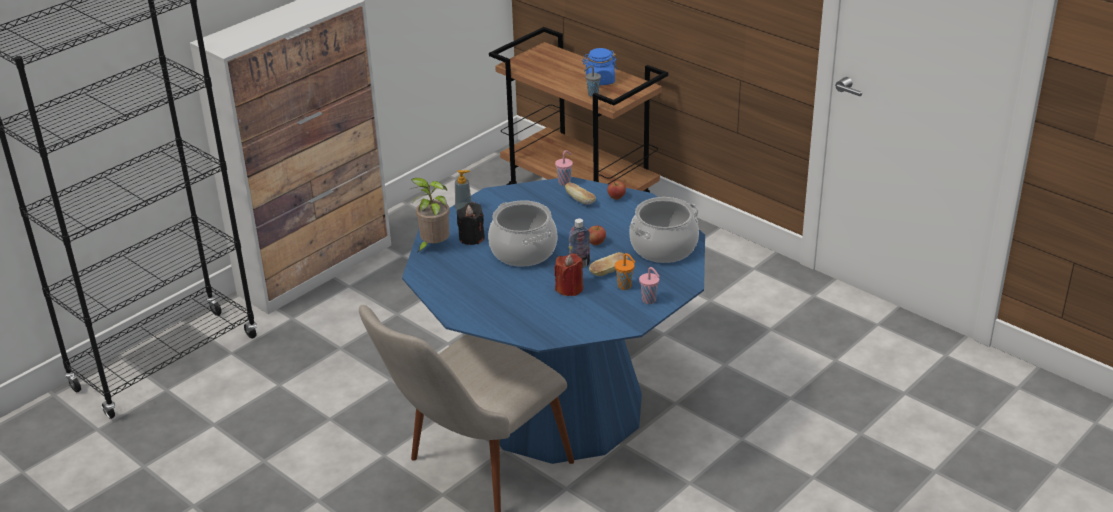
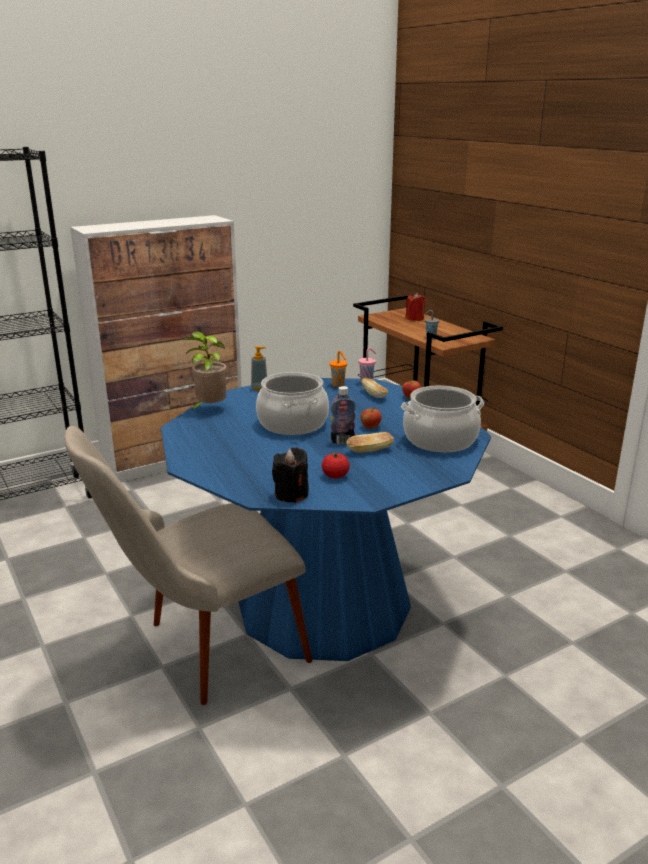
camera: 15 degrees right, 10 degrees down
(471, 238) = (250, 408): black candle -> black candle (291, 494)
(569, 288) = (319, 459): red candle -> red candle (415, 319)
(592, 305) = (335, 476): none -> tomato
(600, 81) = (441, 331): blue jar -> none
(625, 286) = (380, 465): orange cup -> orange cup (338, 385)
(649, 300) = (401, 481): pink cup -> none

